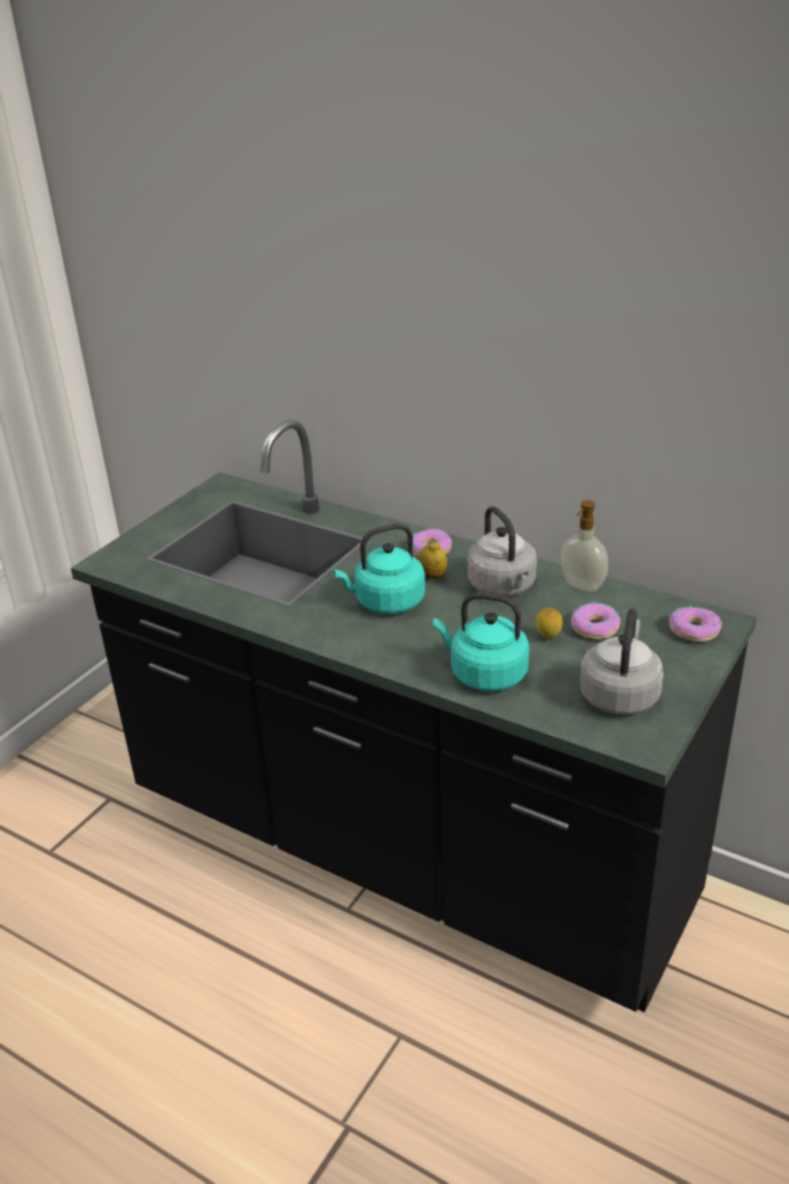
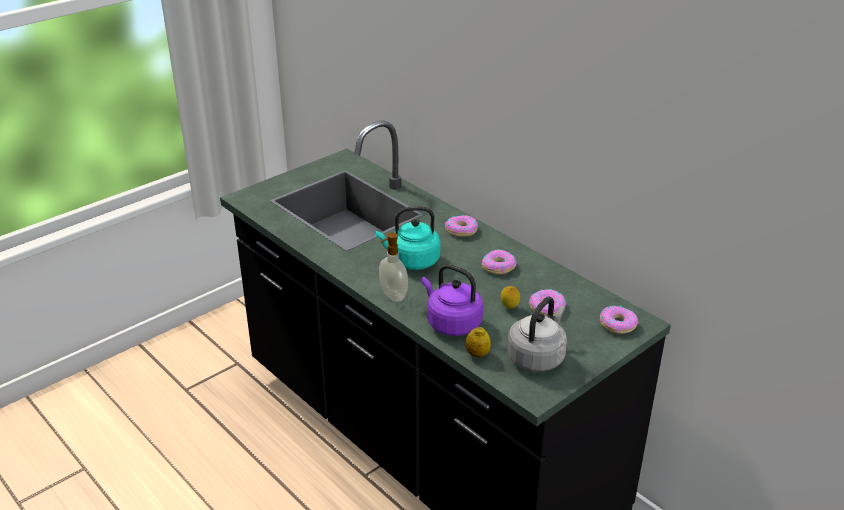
camera: 15 degrees right, 0 degrees up
(432, 576) = (453, 249): lemon -> lemon (477, 354)
(484, 674) = (451, 323): turquoise kettle -> purple kettle
(503, 587) = (498, 266): grey kettle -> donut
(581, 586) = (554, 276): soap dispenser -> soap dispenser (392, 296)

